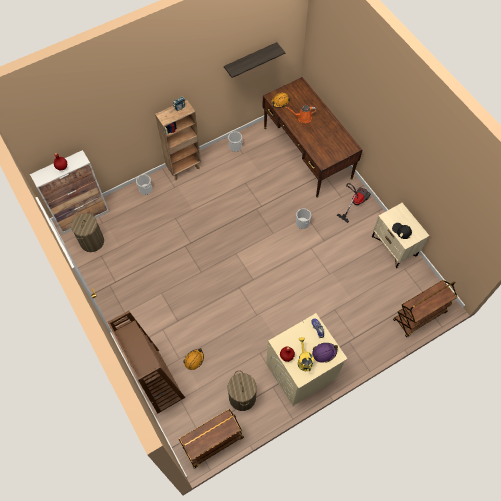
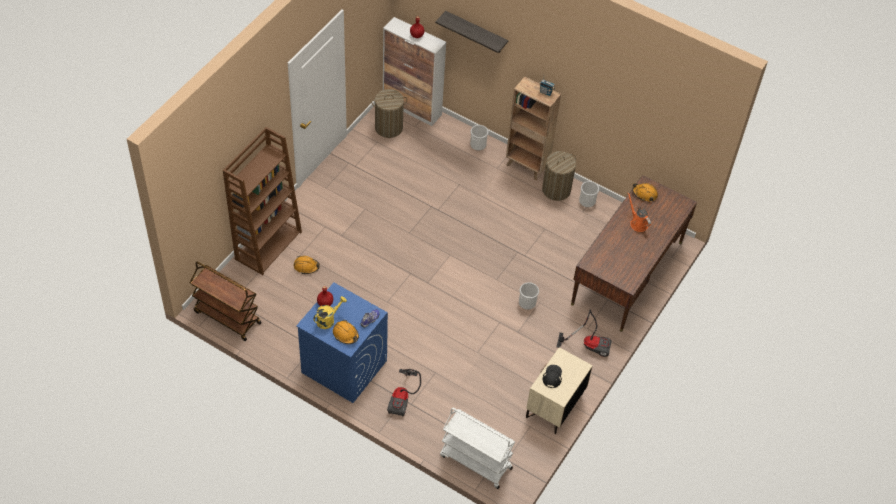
camera: 60 degrees right, 10 degrees down
(242, 397) = (287, 324): laundry basket -> laundry basket (556, 189)
(250, 60) = (645, 122): shelf -> shelf (476, 32)
(301, 371) = (343, 366): beige washing machine -> blue washing machine
(324, 353) = (345, 334): purple hard hat -> orange hard hat
(347, 341) = (403, 398): none -> vacuum cleaner
(419, 316) = (475, 462): brown cart -> white cart

